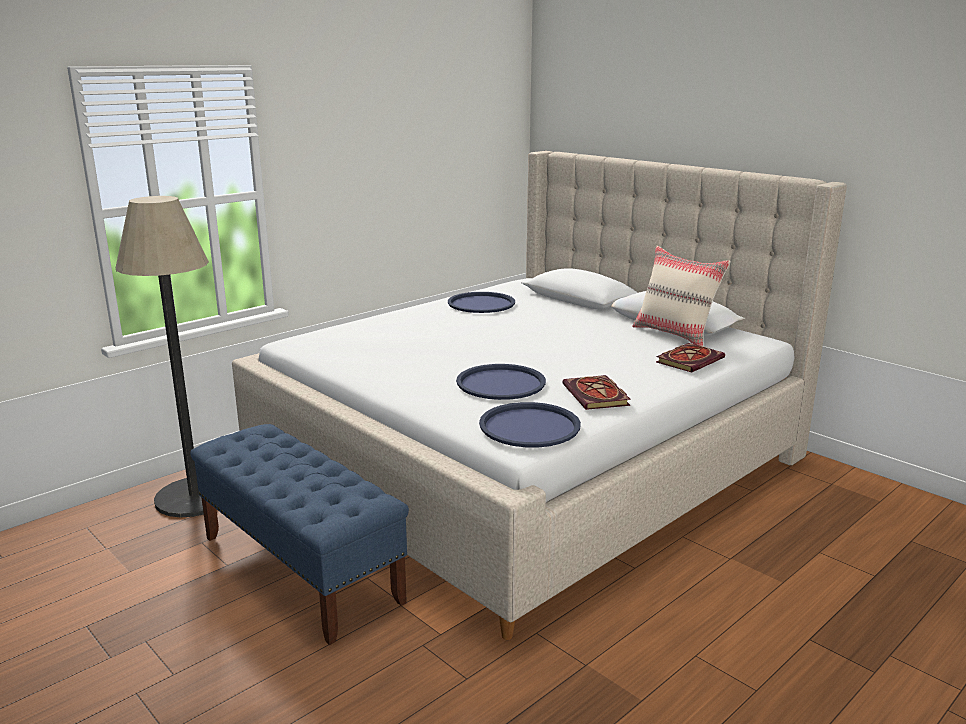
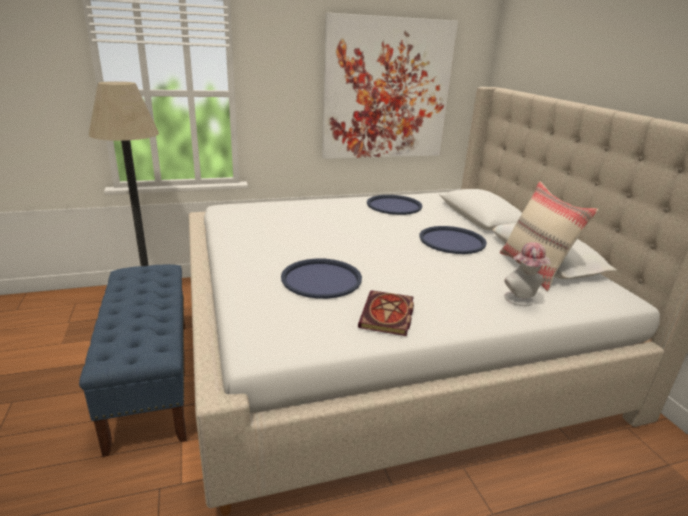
camera: 25 degrees right, 5 degrees up
(429, 167) = (387, 90): none -> picture
(529, 426) = (290, 330): blue tray -> blue tray (452, 241)
(689, 360) = (521, 301): book -> hat

